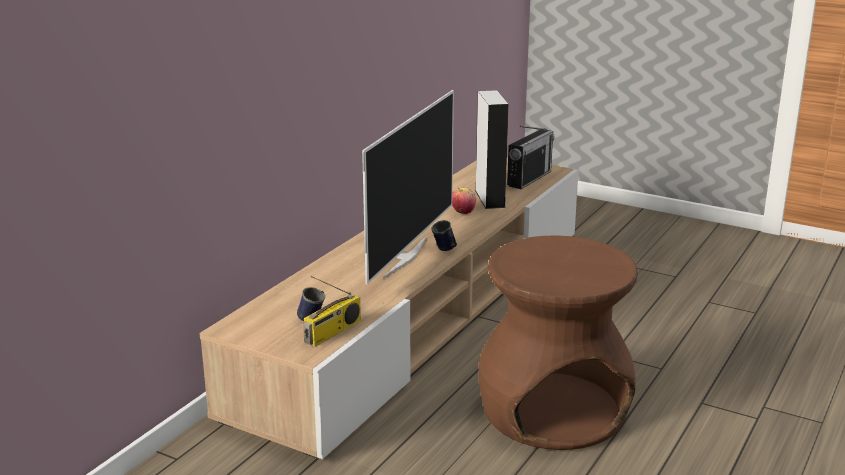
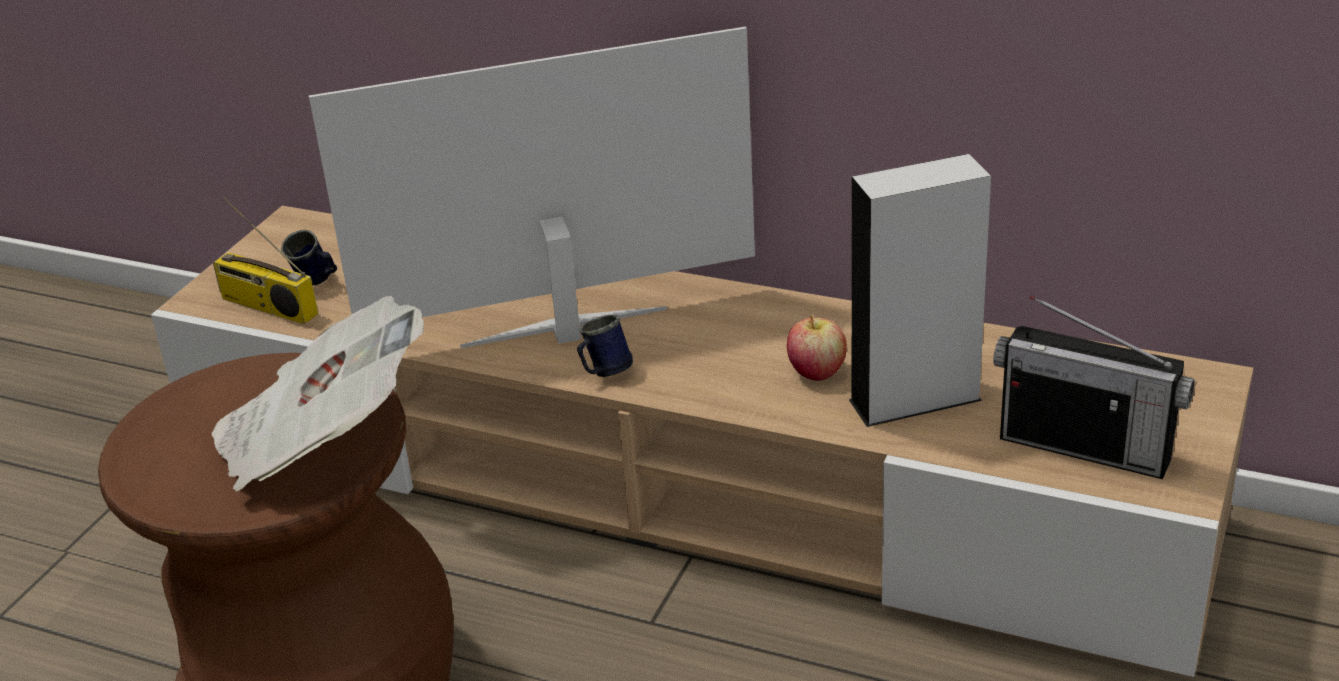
camera: 85 degrees right, 10 degrees up
(404, 256) = (565, 331): television -> television turned 150 degrees clockwise
(570, 249) = (322, 441): none -> newspaper

